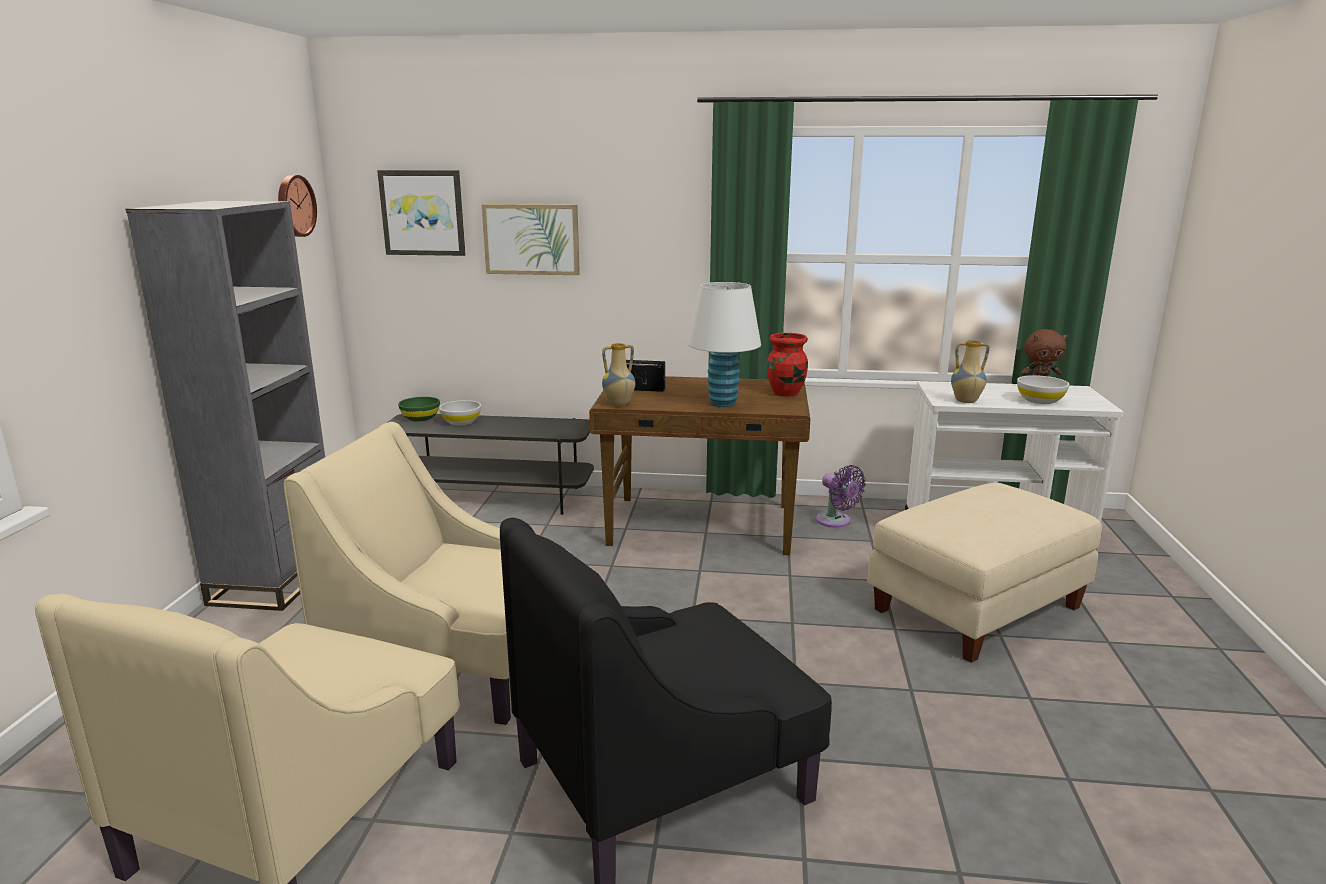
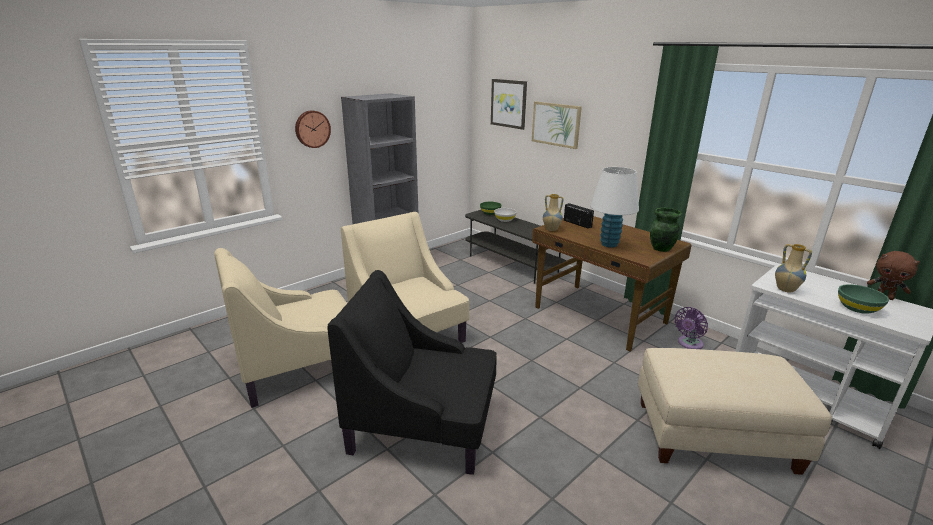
camera: 40 degrees right, 5 degrees up
(294, 206) = (447, 95): wall clock -> wall clock (312, 129)
(786, 393) = (661, 248): red vase -> green vase
(836, 521) = (688, 344): purple fan -> purple fan turned 45 degrees clockwise
(1040, 400) = (857, 308): white bowl -> green bowl

